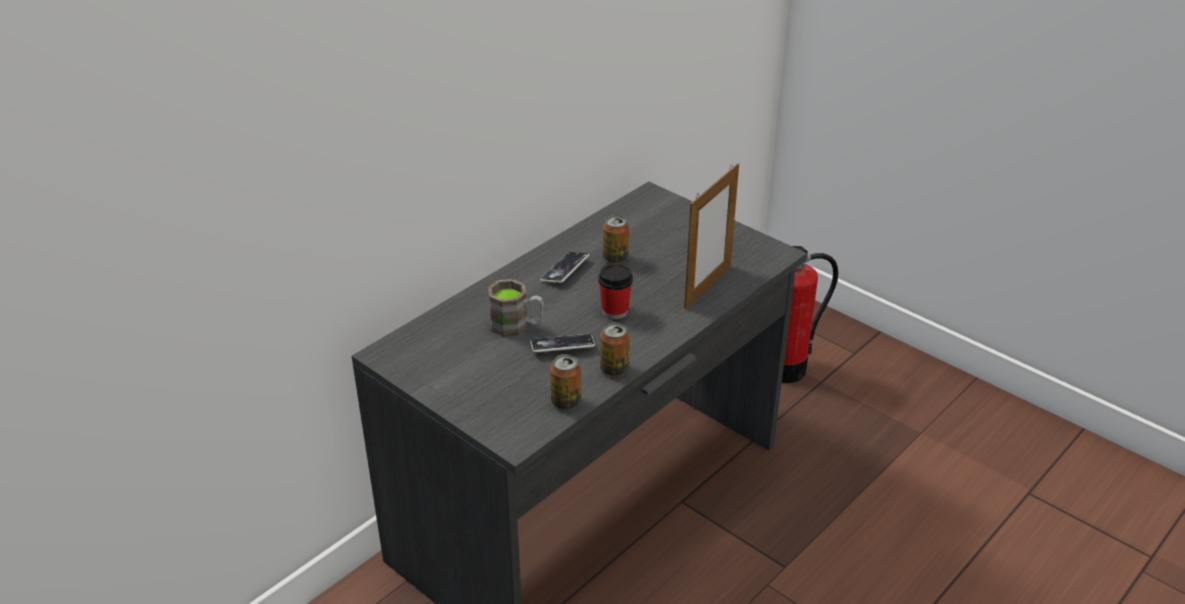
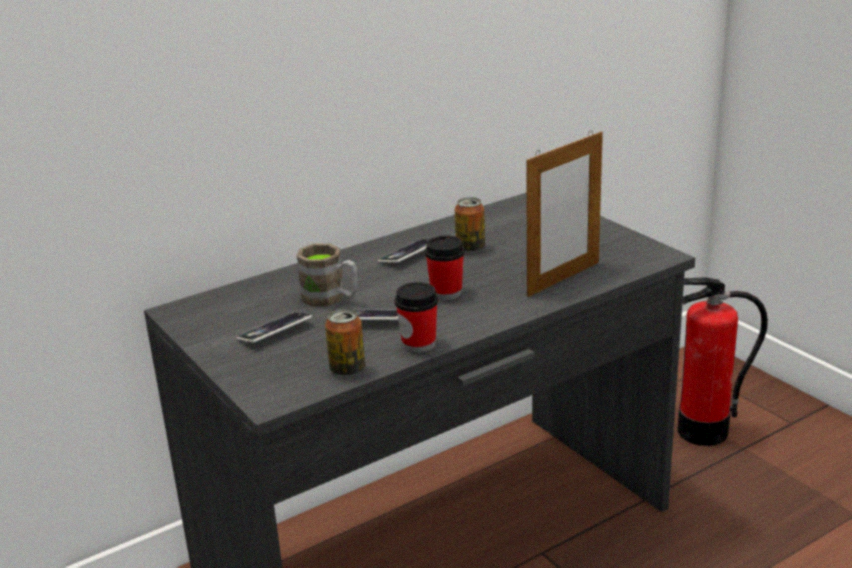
camera: 15 degrees right, 10 degrees down
(484, 368) = (275, 332): none -> phone
(614, 369) = (418, 344): can -> cup

